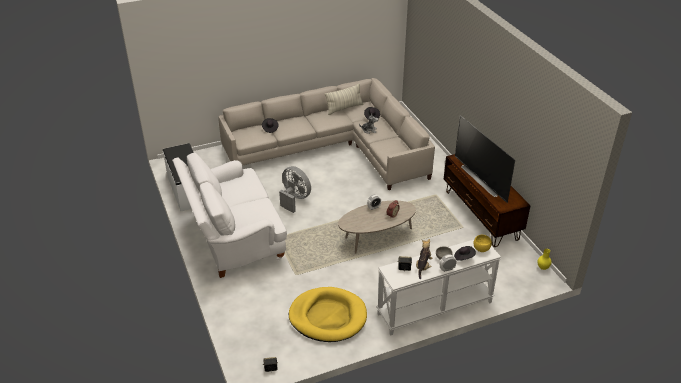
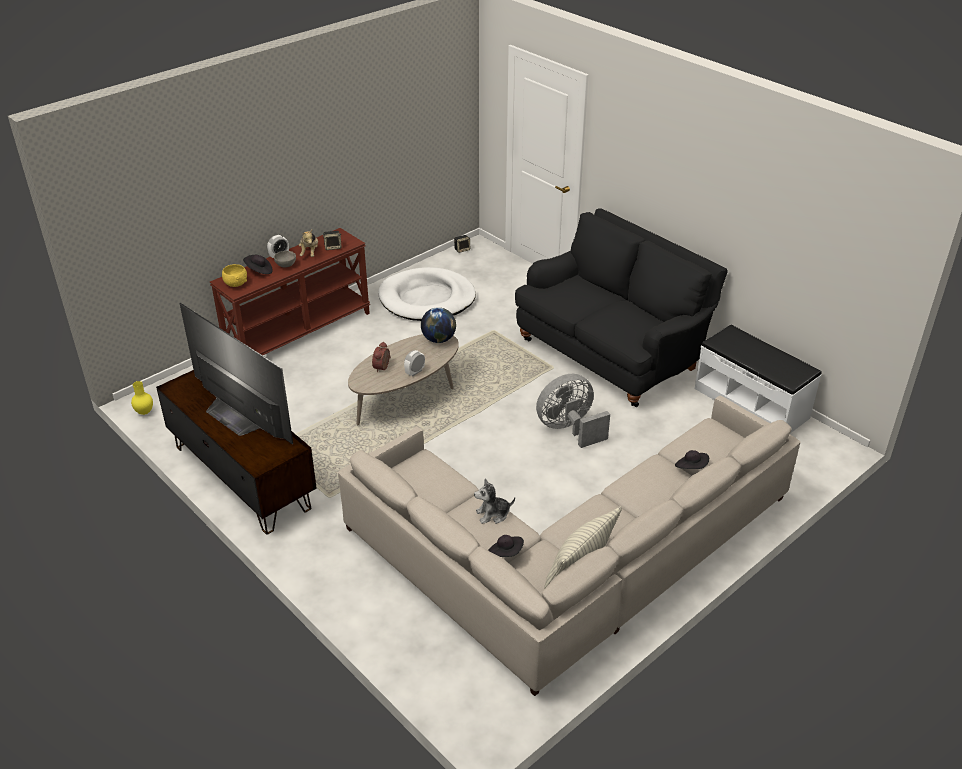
camera: 160 degrees right, 0 degrees up
(233, 238) = (611, 353): white sofa -> black sofa
(294, 199) = (569, 429): grey fan -> grey fan turned 135 degrees clockwise
(328, 317) = (427, 299): yellow dog bed -> white dog bed
(349, 225) = (438, 339): none -> globe
(435, 309) = (298, 332): white console table -> brown console table

